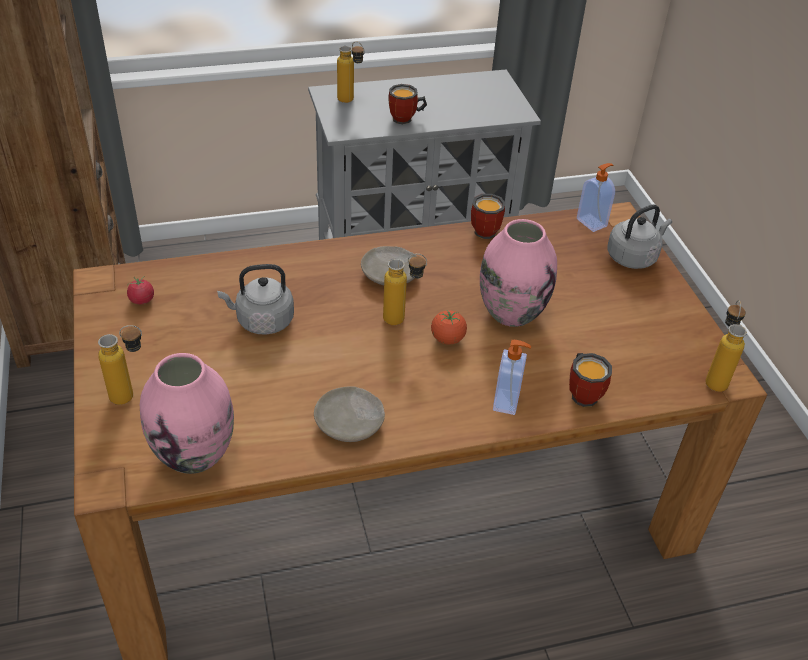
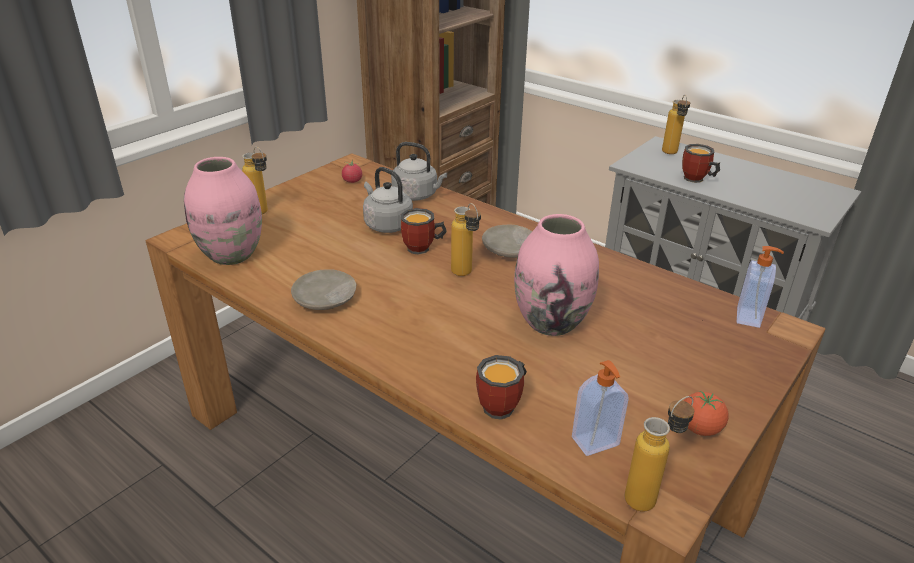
camera: 55 degrees right, 10 degrees down
(447, 339) = (472, 304): tomato -> tomato (699, 428)
(488, 230) = (637, 270): mug -> mug (423, 249)
(507, 402) = (436, 365): soap dispenser -> soap dispenser (596, 442)
(633, 257) = (746, 362): grey kettle -> grey kettle (417, 195)

